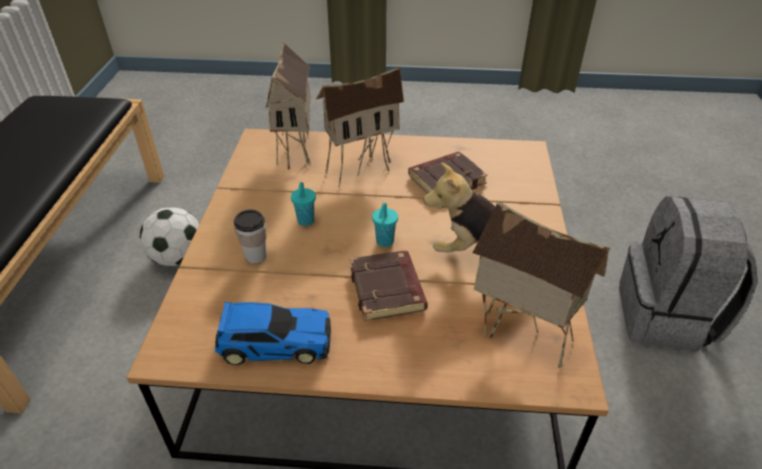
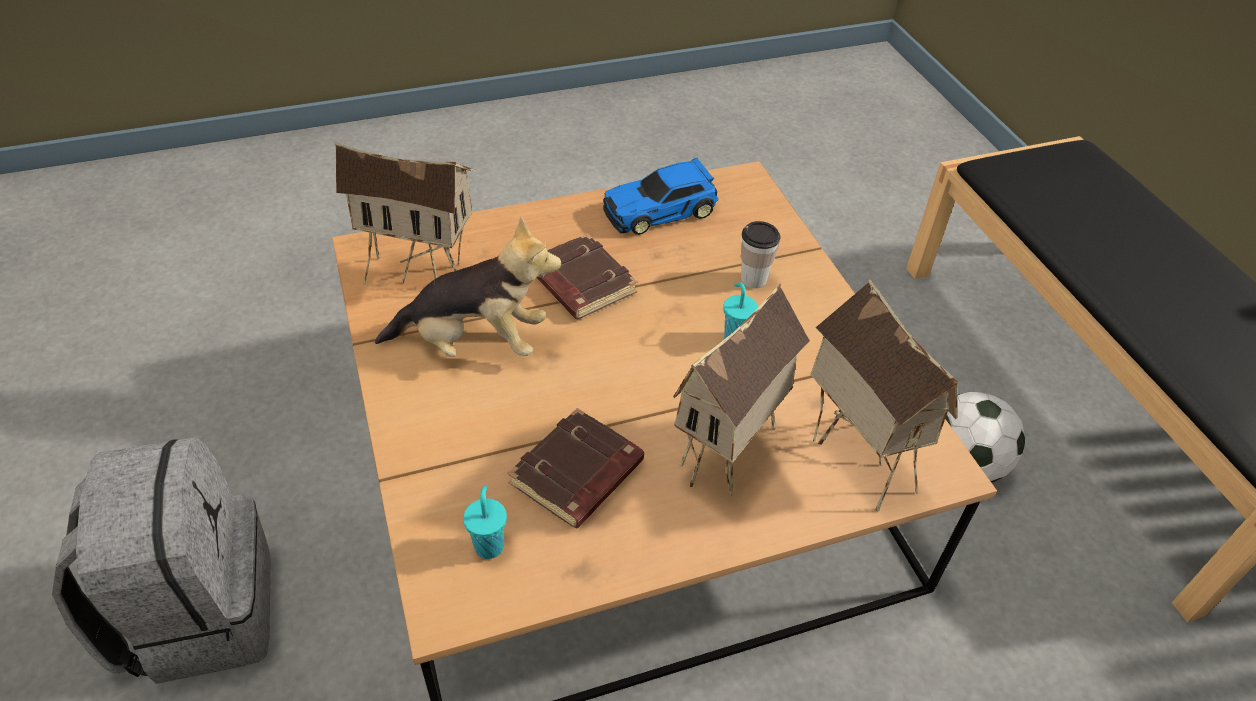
camera: 155 degrees right, 5 degrees up
(384, 242) = (616, 337): turquoise cup -> turquoise cup (489, 545)

